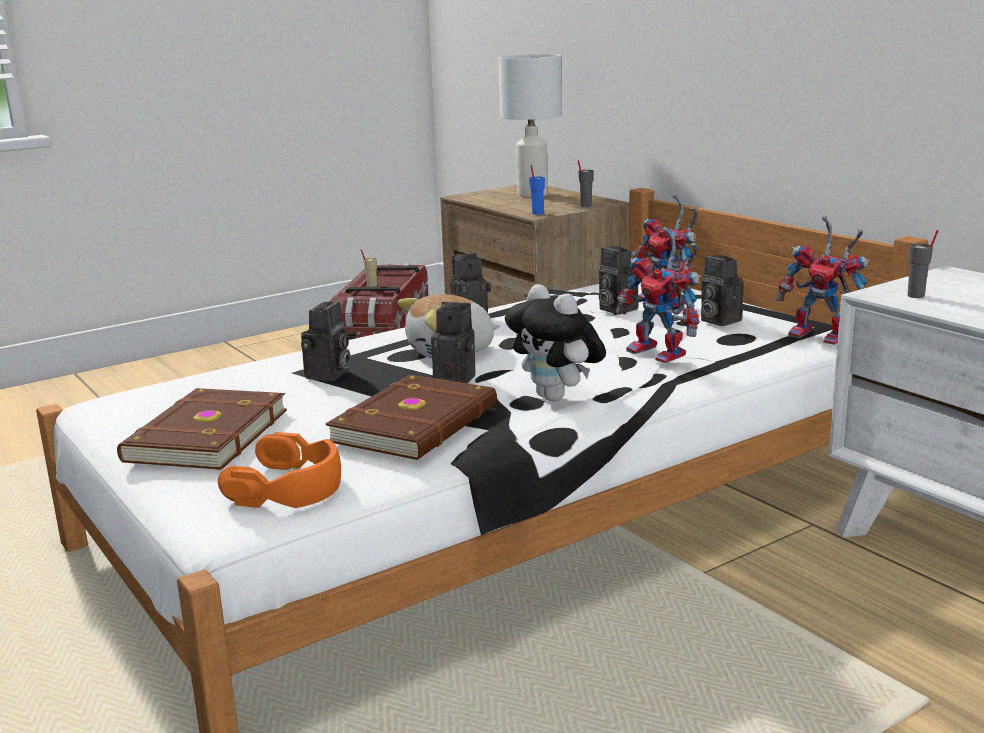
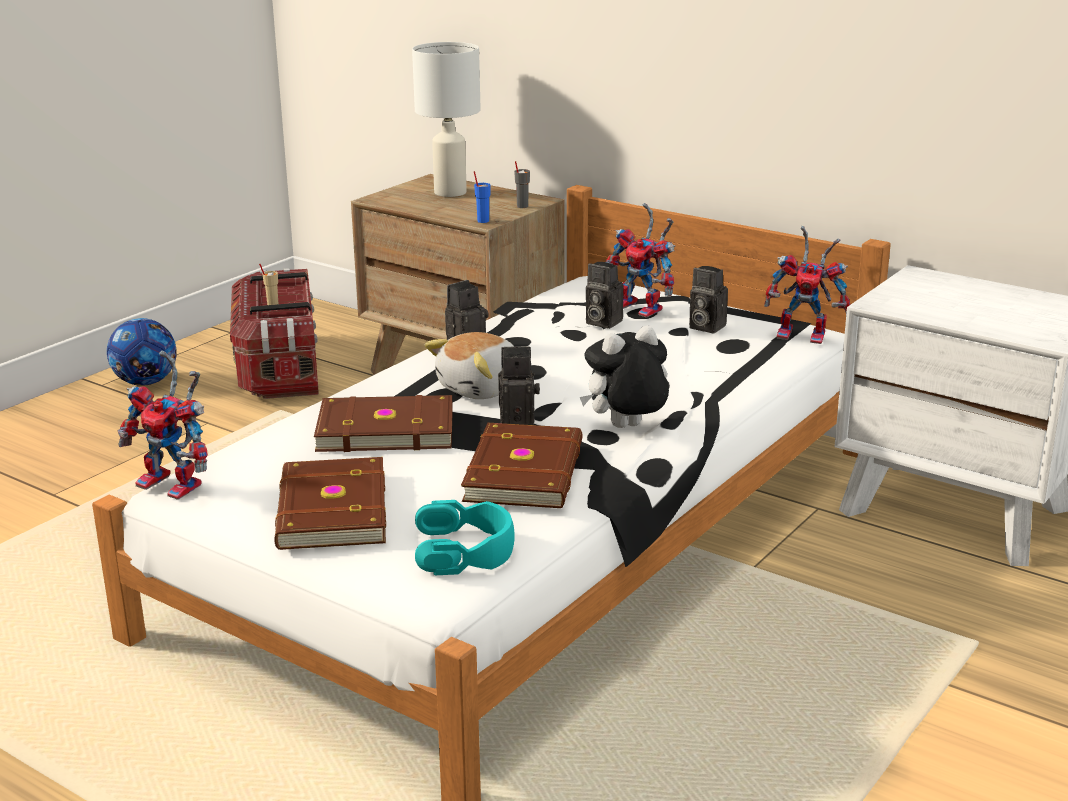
camera: 20 degrees left, 5 degrees up
(269, 348) = (146, 382): none -> football
(288, 486) = (465, 550): orange headphones -> turquoise headphones
(328, 375) = (385, 429): camera -> brown book
(557, 397) = (626, 428): plush toy -> plush toy turned 120 degrees clockwise
(663, 353) = (687, 370): toy robot -> toy robot (177, 485)
(916, 296) = (908, 303): grey cup -> none

